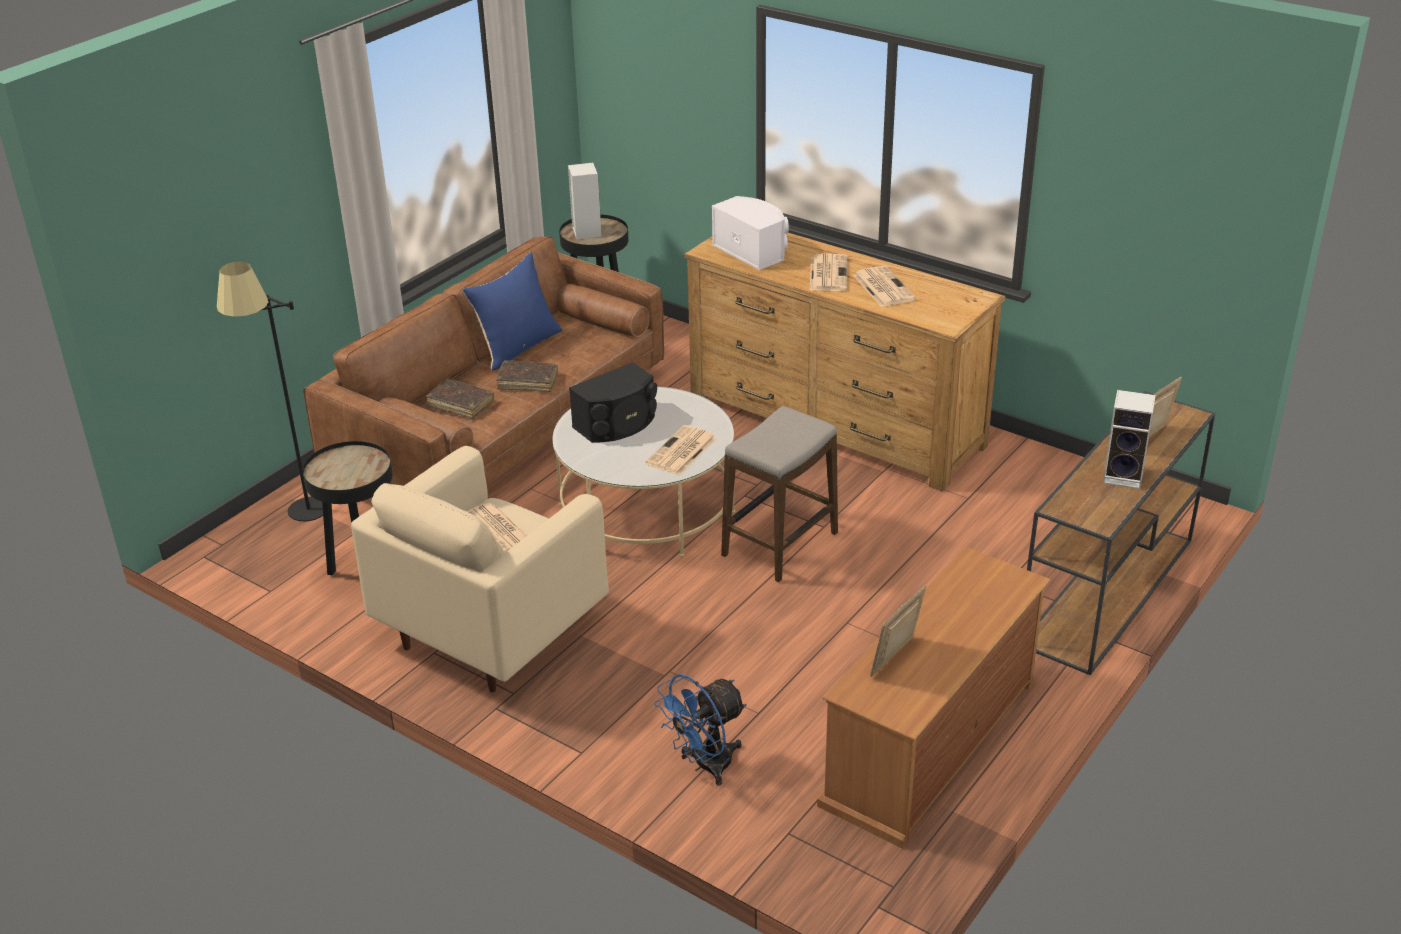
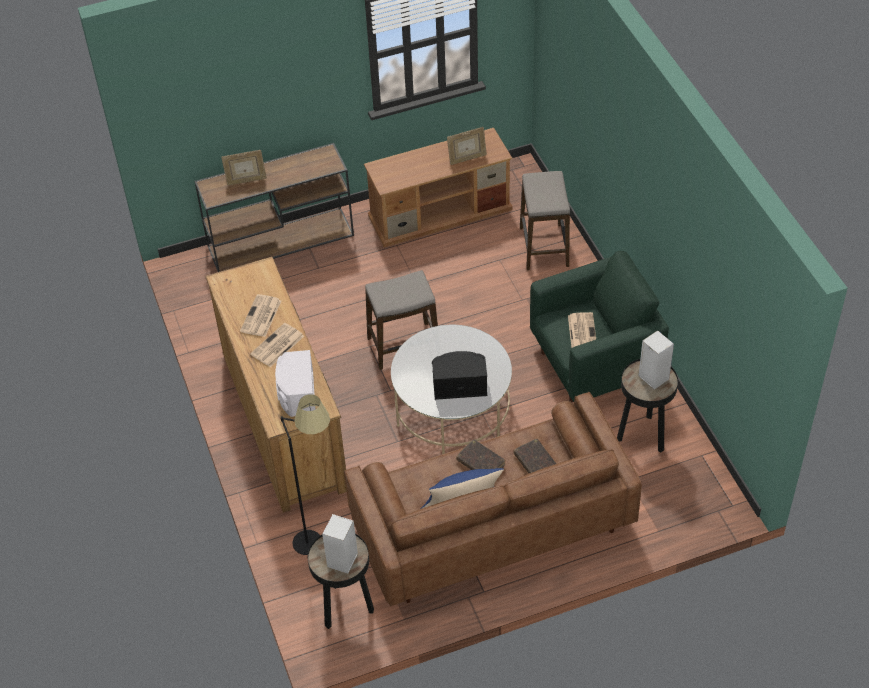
camera: 145 degrees left, 15 degrees up
(299, 520) = (662, 508): black floor lamp -> black floor lamp (318, 535)
(491, 632) = (594, 364): beige armchair -> green armchair
(681, 452) = (442, 344): newspaper -> none
(705, 765) = (543, 247): blue fan -> stool
(1125, 476) = (285, 168): speaker -> speaker (652, 377)

